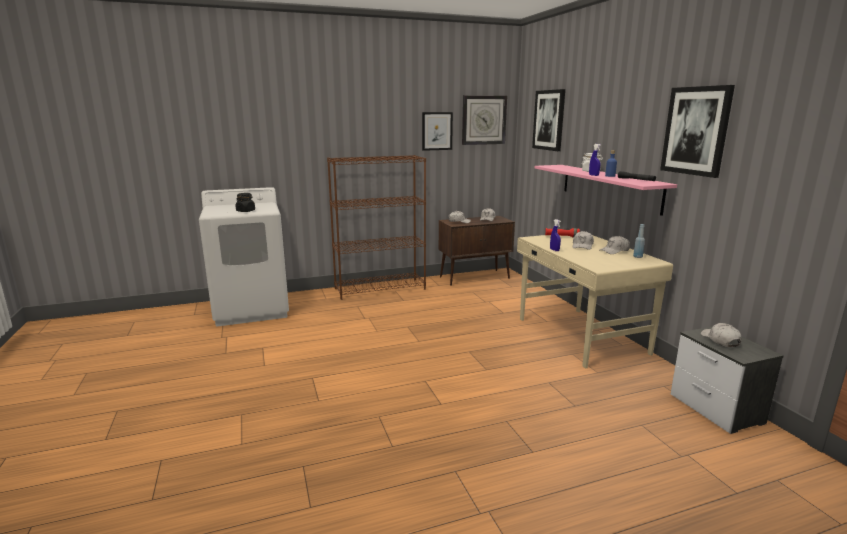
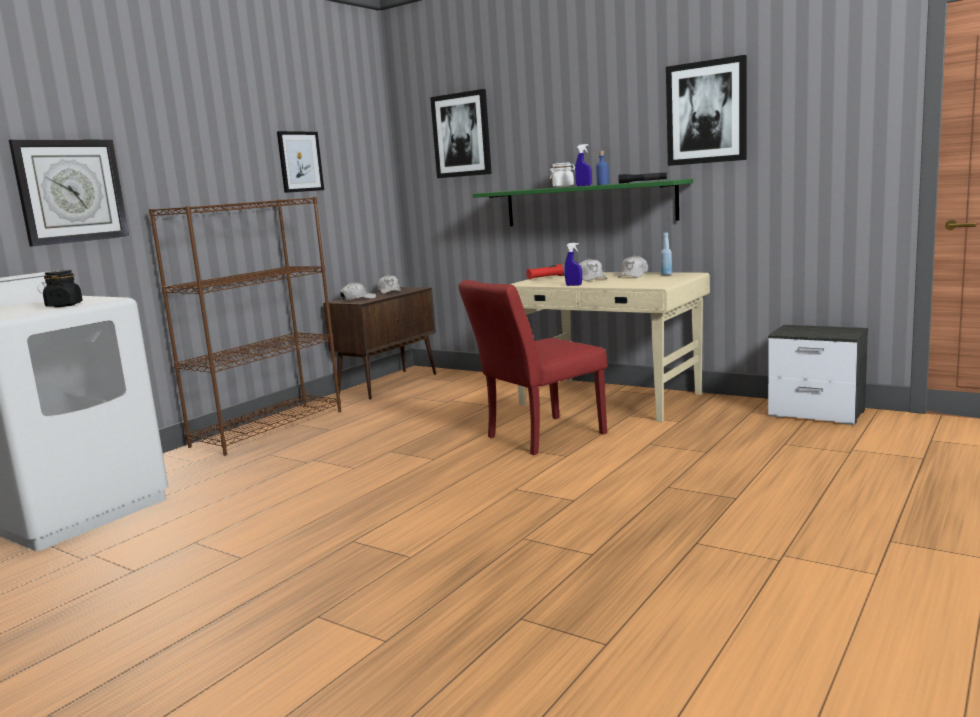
camera: 35 degrees left, 5 degrees down
(483, 120) = (356, 144): wall clock -> wall clock (71, 191)
(492, 348) = (538, 437): none -> red chair
(609, 187) = (588, 204): pink shelf -> green shelf
(720, 340) = (808, 331): white cap -> none

